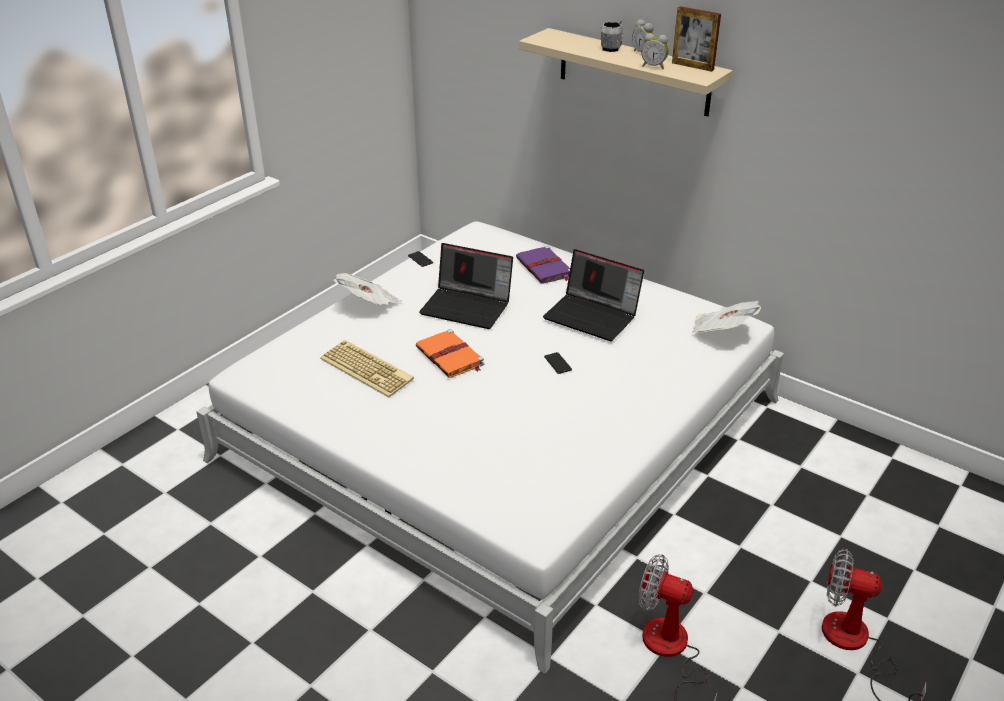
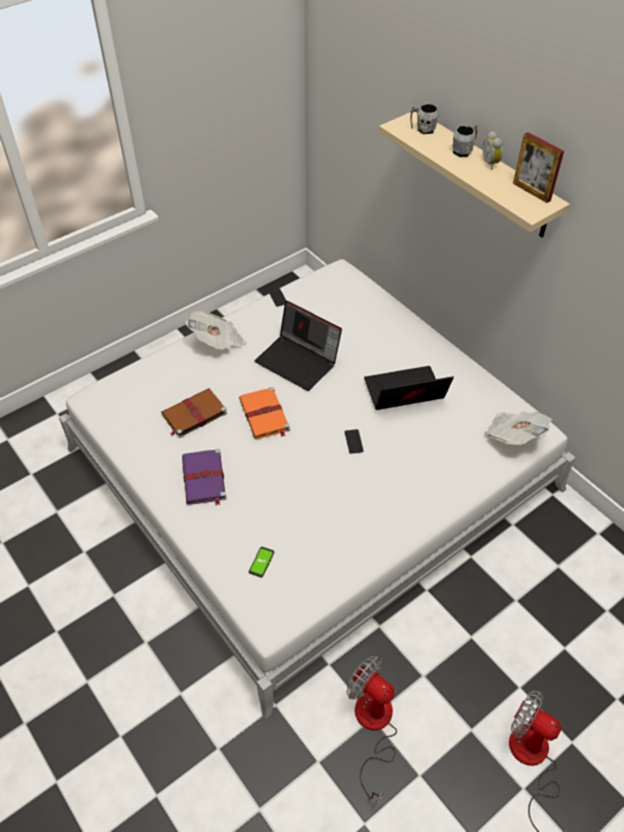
camera: 15 degrees right, 15 degrees up
(368, 369) = (193, 414): keyboard -> brown book
(503, 483) = (261, 562): none -> phone
(544, 268) = (382, 328): purple book -> purple book (204, 479)
(563, 39) = (422, 129): none -> grey mug
(593, 316) = (404, 394): laptop -> laptop turned 120 degrees clockwise
(654, 66) = (492, 186): alarm clock -> none

